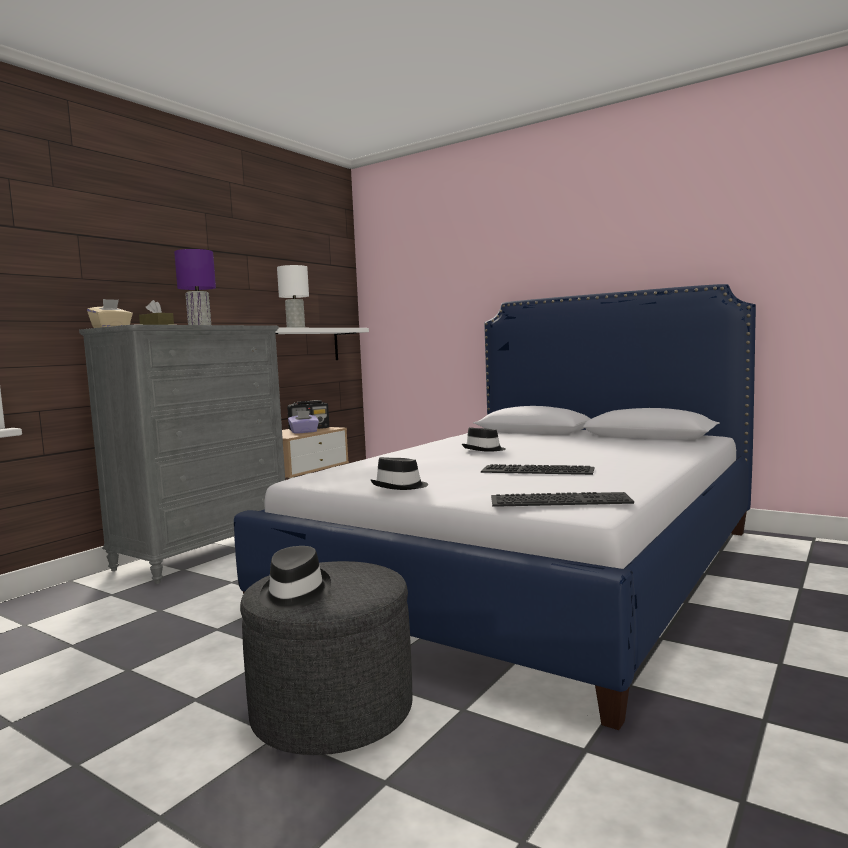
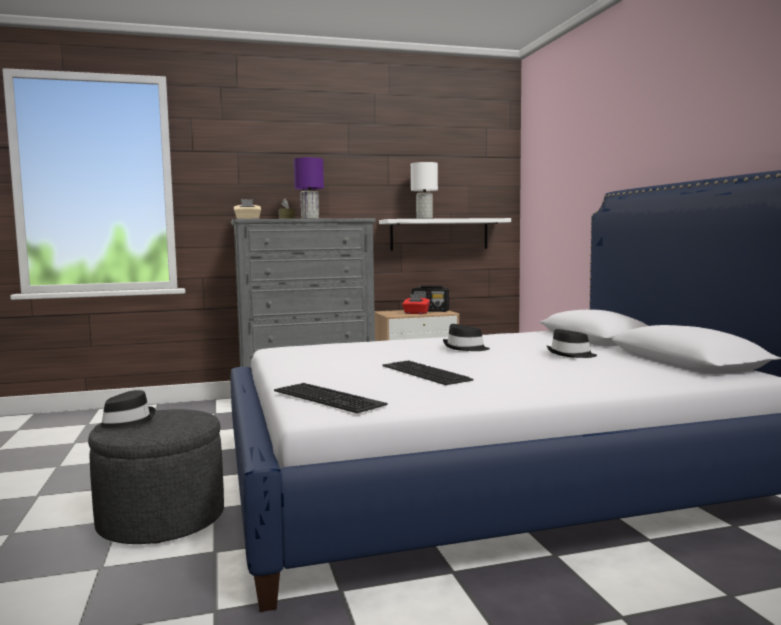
camera: 40 degrees right, 0 degrees up
(304, 432) = (416, 313): purple tissue box -> red tissue box
(400, 487) = (291, 365): black hat -> black hat (571, 355)

